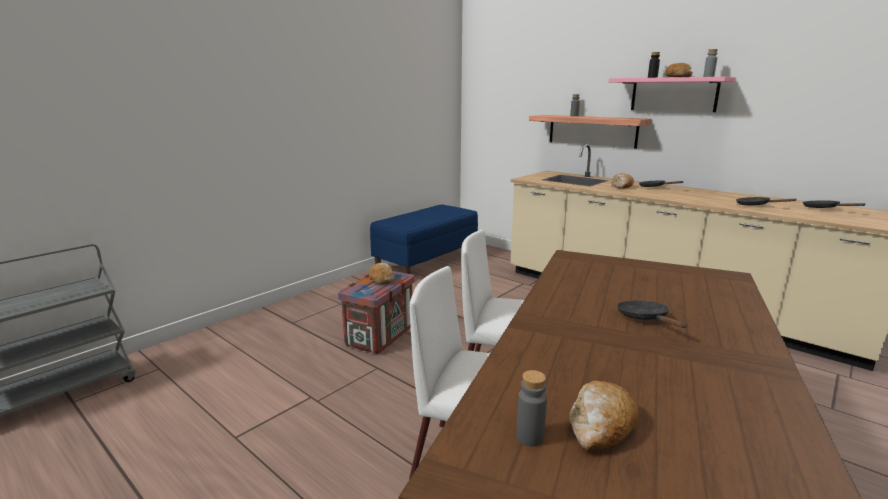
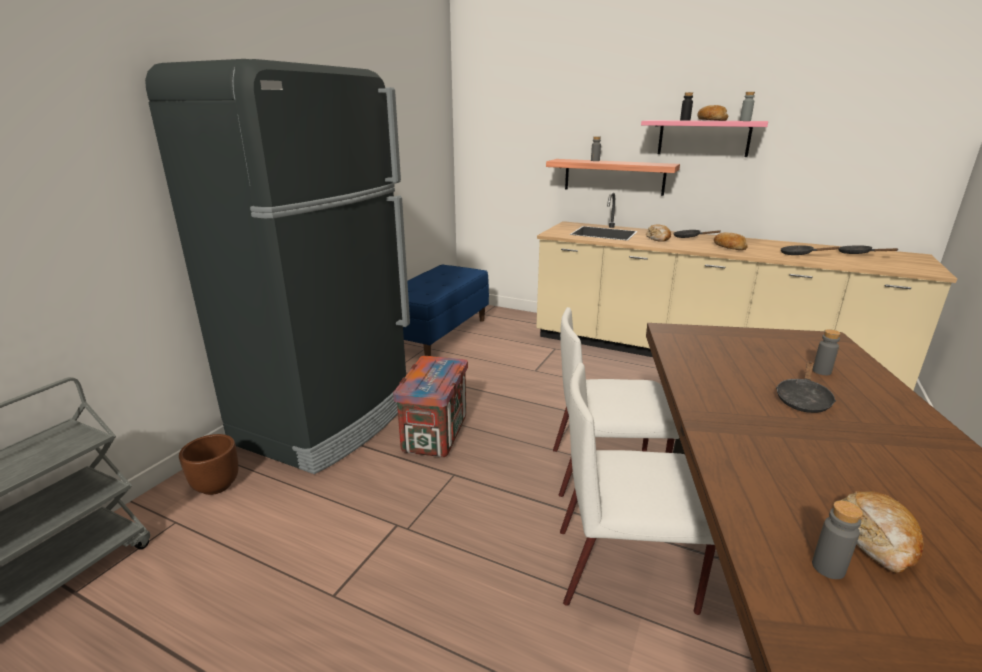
camera: 15 degrees left, 5 degrees up
(199, 348) = (216, 485): none -> brown planter
(303, 315) = (327, 420): none -> black fridge
(381, 278) = (434, 369): bread -> bread (728, 247)
(645, 319) = (802, 400): black frying pan -> black frying pan turned 120 degrees counterclockwise
(690, 300) = (821, 371): none -> grey bottle

